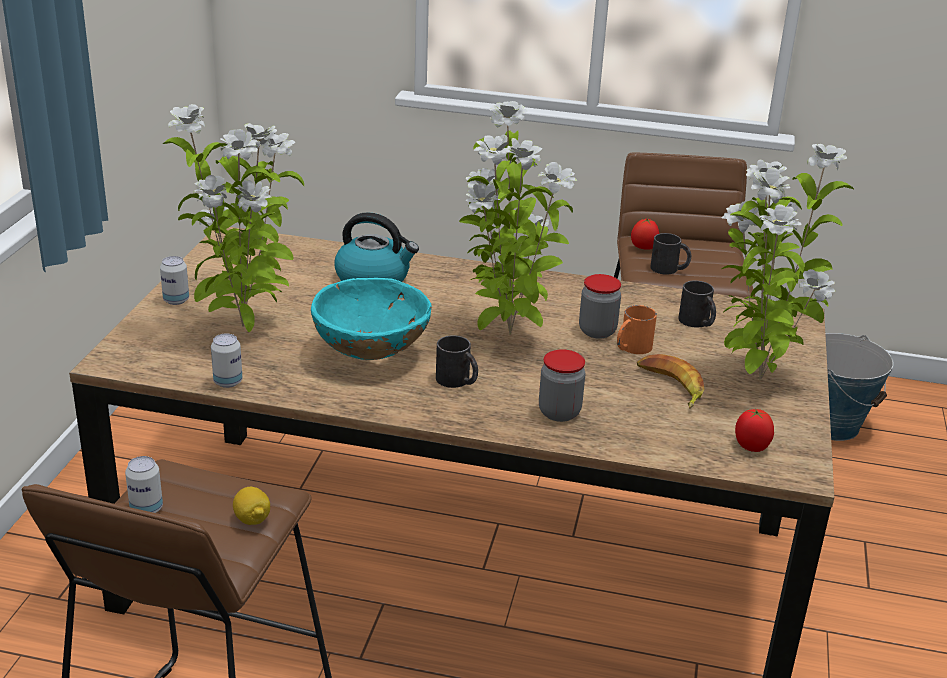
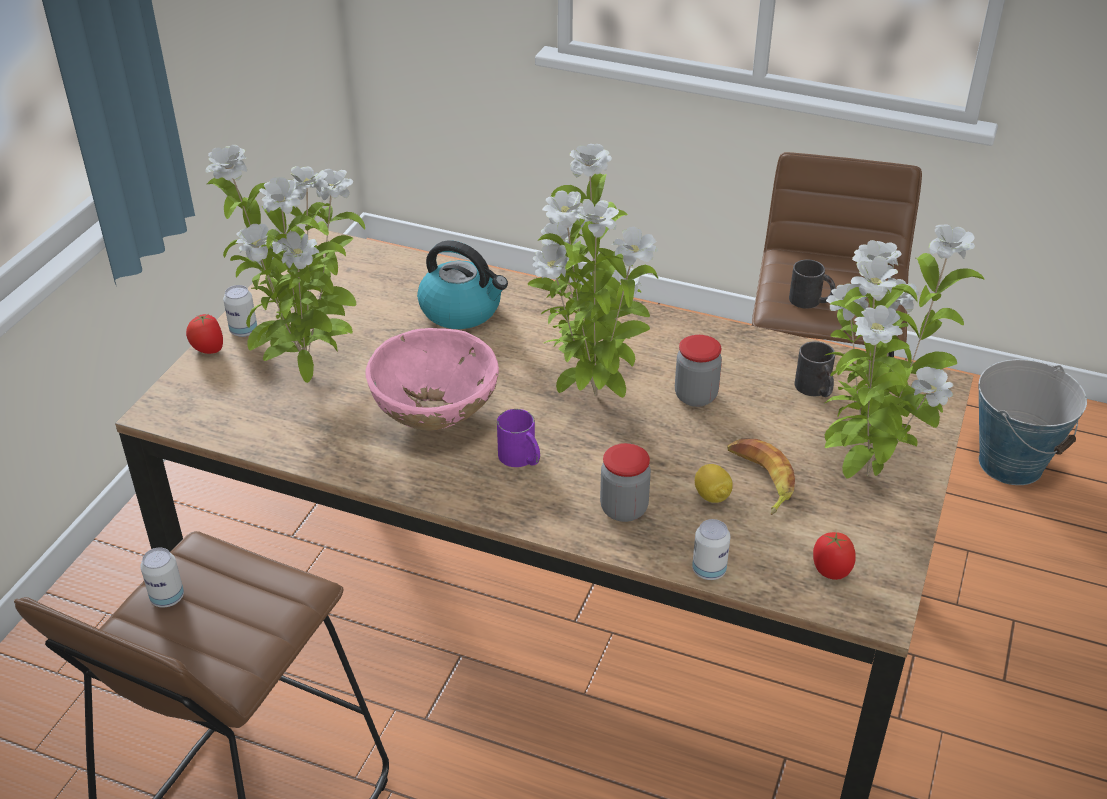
camera: 10 degrees right, 10 degrees up
(228, 382) = (275, 445): can -> can (709, 570)
(252, 519) = (271, 619): lemon -> lemon (712, 496)
(371, 354) = (435, 415): turquoise bowl -> pink bowl
(458, 381) = (521, 458): black mug -> purple mug
(631, 348) = (729, 422): orange mug -> none
(643, 248) = (788, 269): tomato -> tomato (208, 350)

